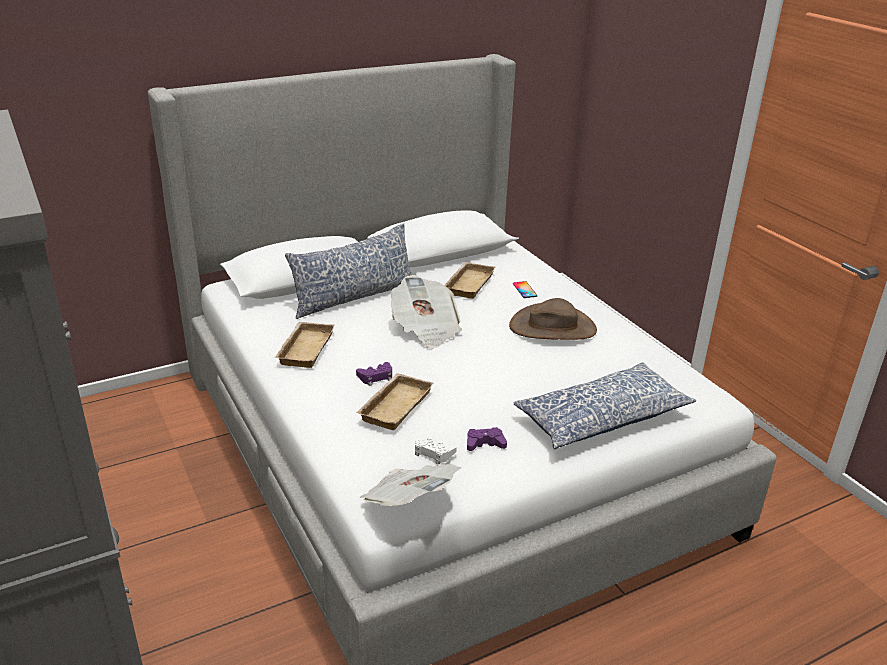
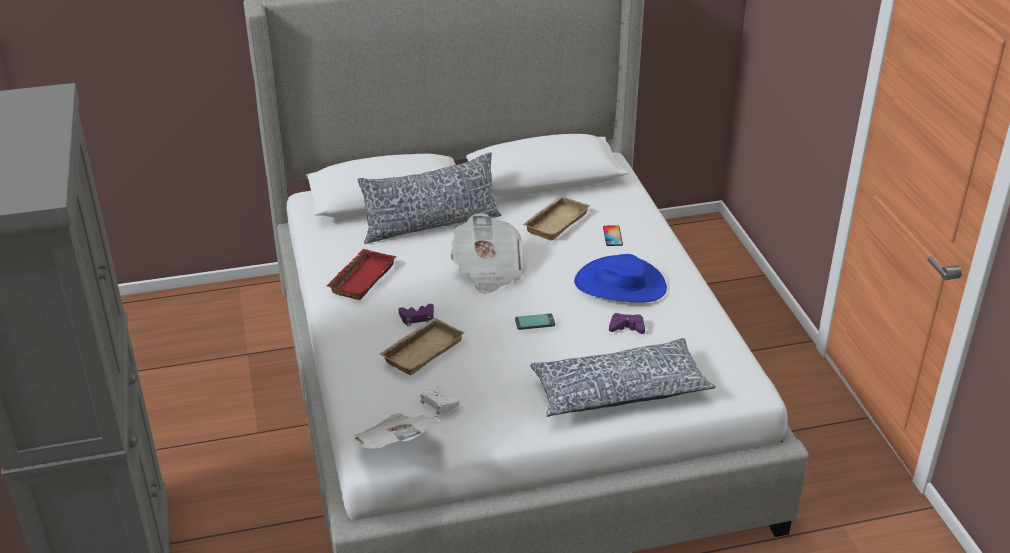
camera: 15 degrees right, 5 degrees up
(304, 348) = (361, 278): beige tray -> red tray
(485, 444) = (491, 401): purple game controller -> purple game controller (626, 327)
(491, 367) = (534, 322): none -> phone
(552, 327) = (620, 284): brown hat -> blue hat

